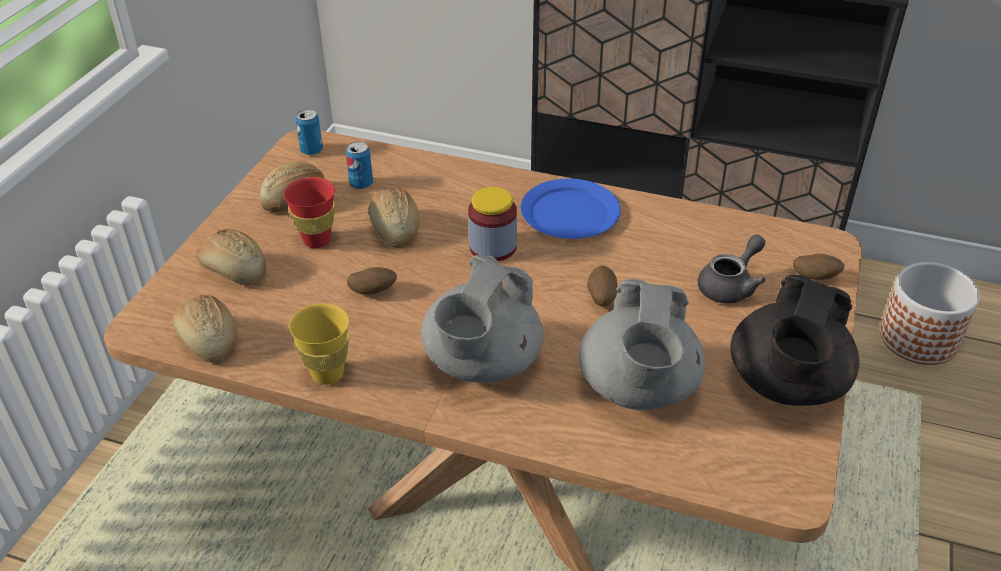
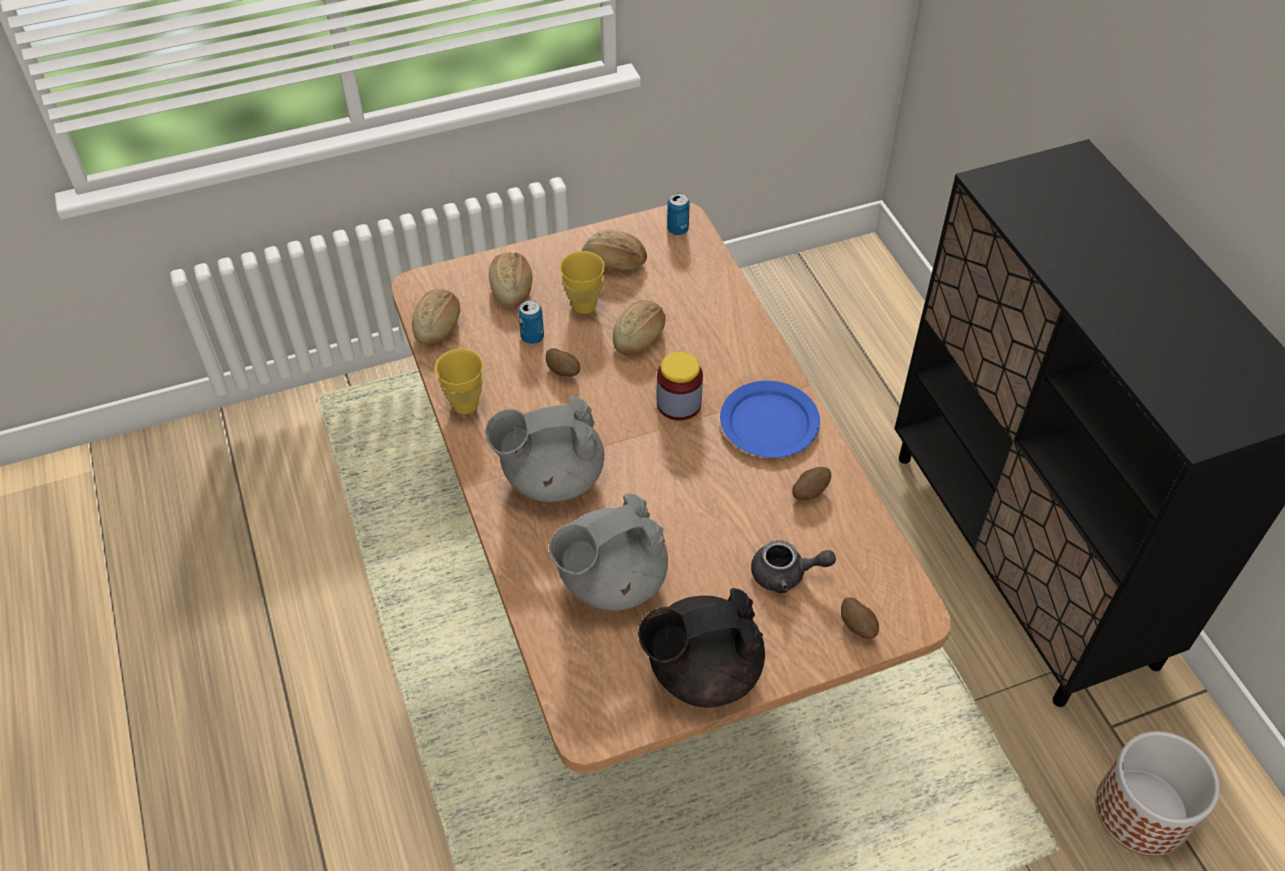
camera: 50 degrees right, 10 degrees up
(317, 240) = (584, 305): red cup -> yellow cup
(361, 184) = (670, 283): can -> can (532, 337)
(601, 297) = (688, 501): potato -> potato (809, 492)

